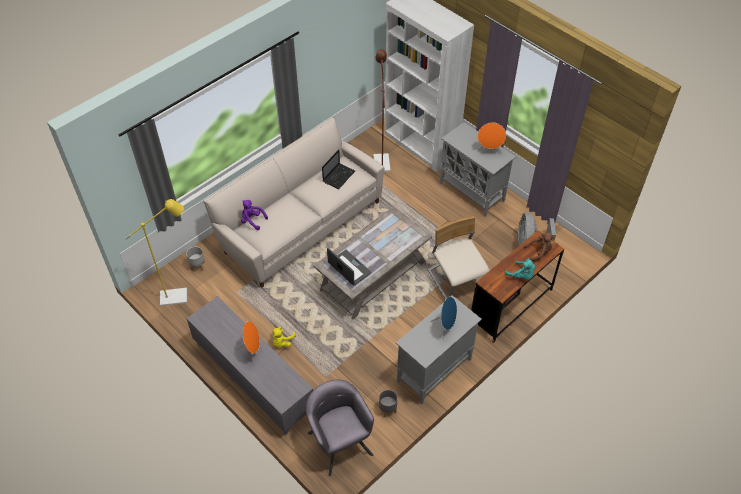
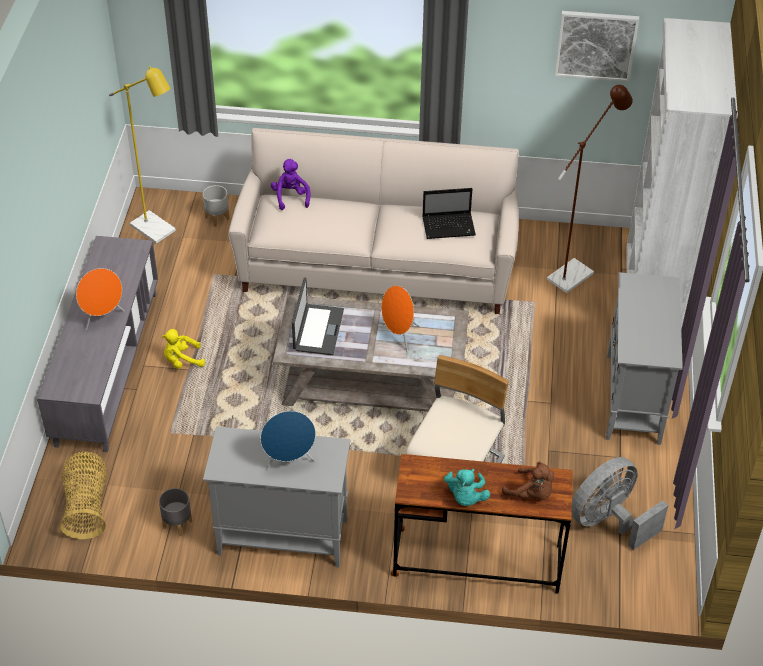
camera: 50 degrees right, 5 degrees down
(340, 443) = (87, 506): grey armchair -> basket
(347, 38) = (596, 45): none -> picture
(489, 150) = (657, 333): orange speaker -> orange speaker (399, 336)

